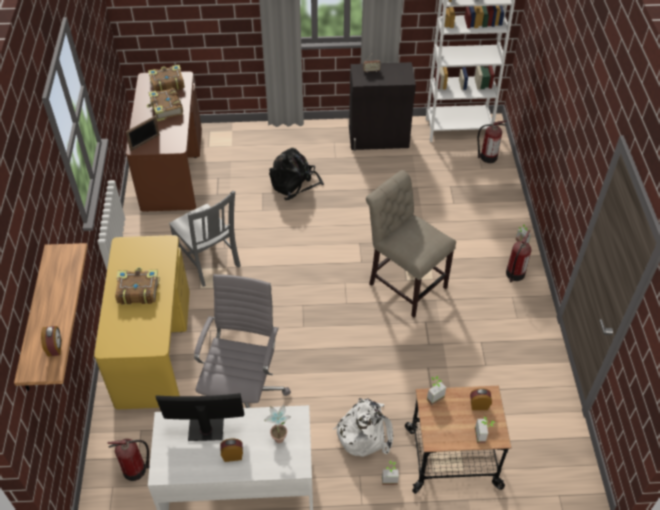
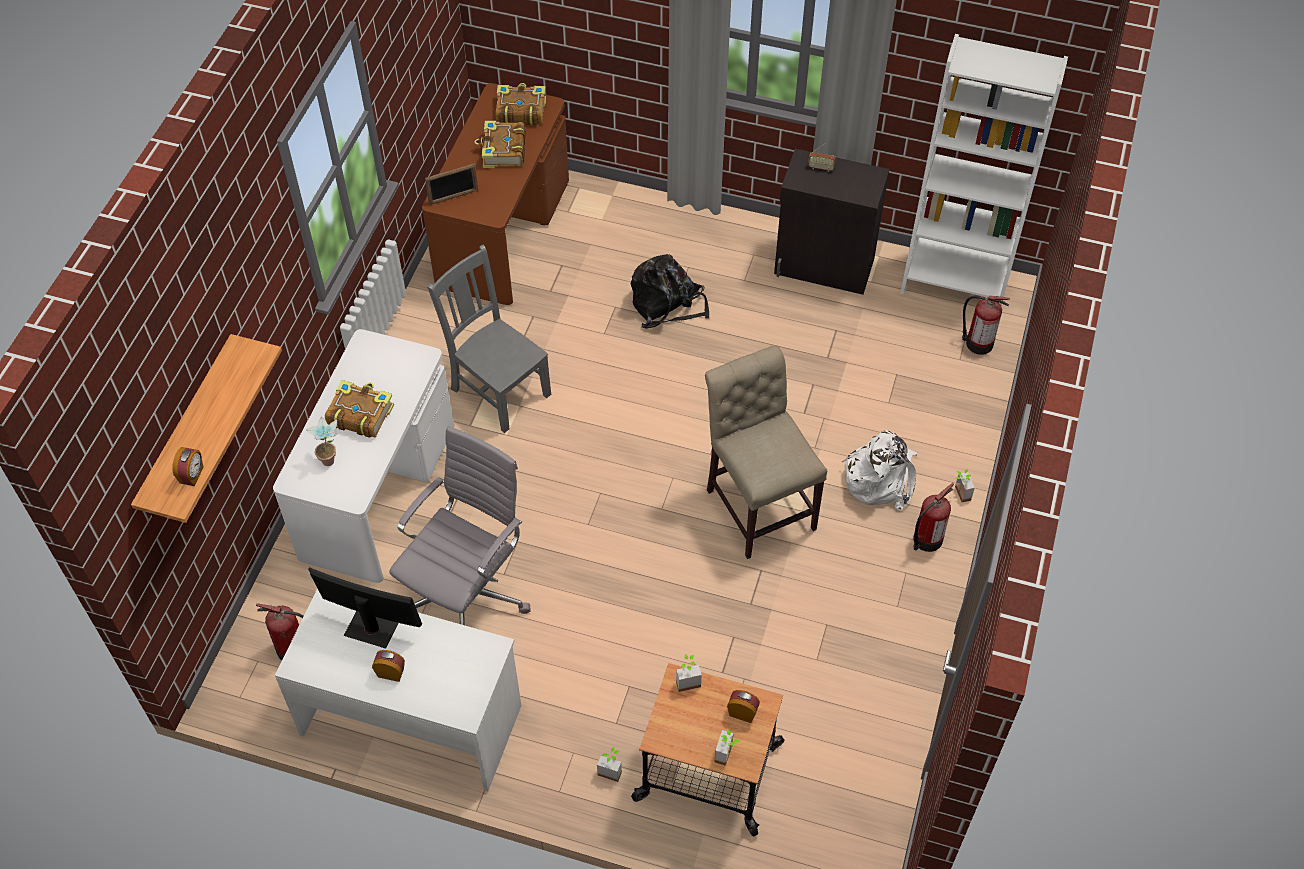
camera: 20 degrees right, 5 degrees up
(153, 347) = (377, 490): yellow desk -> white desk
(209, 261) = (498, 389): grey chair -> grey chair turned 150 degrees clockwise
(279, 435) = (459, 666): potted plant -> potted plant (330, 457)
(364, 432) = (605, 697): white backpack -> white backpack (880, 478)

